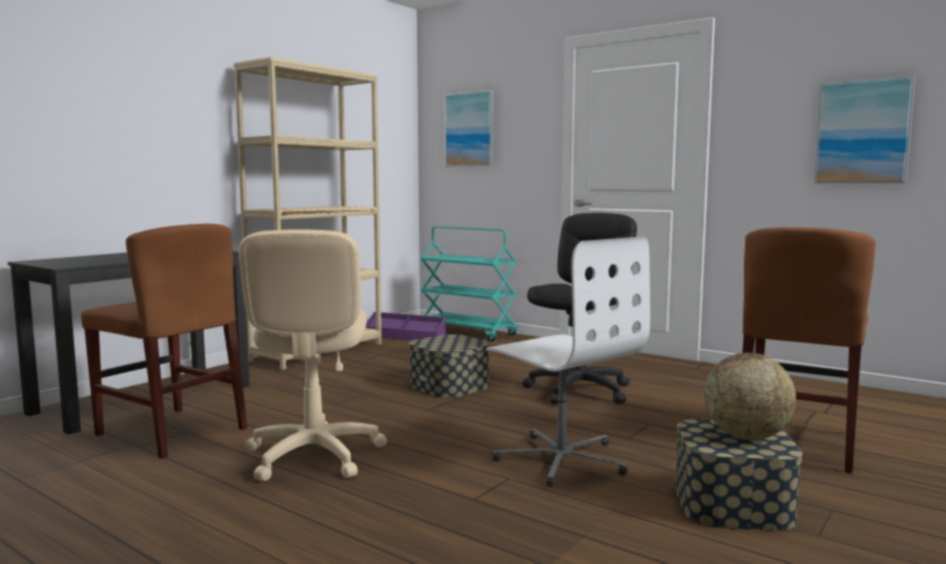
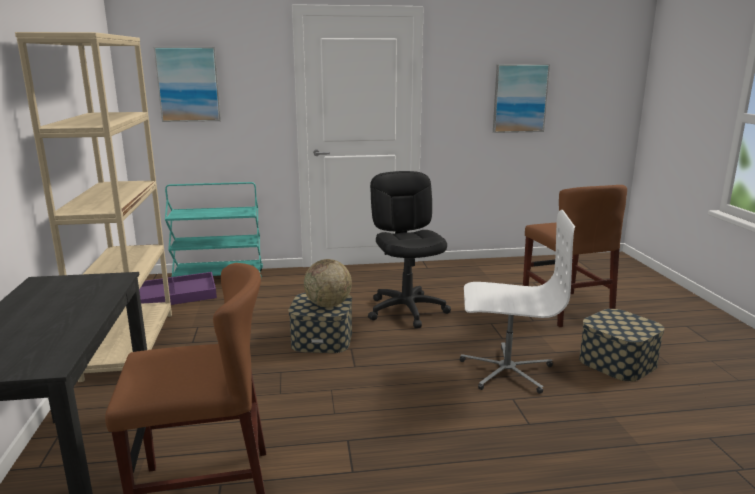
camera: 45 degrees left, 10 degrees up
(313, 455) = (375, 447): beige office chair -> none
(746, 436) = (625, 322): globe -> globe (328, 305)

